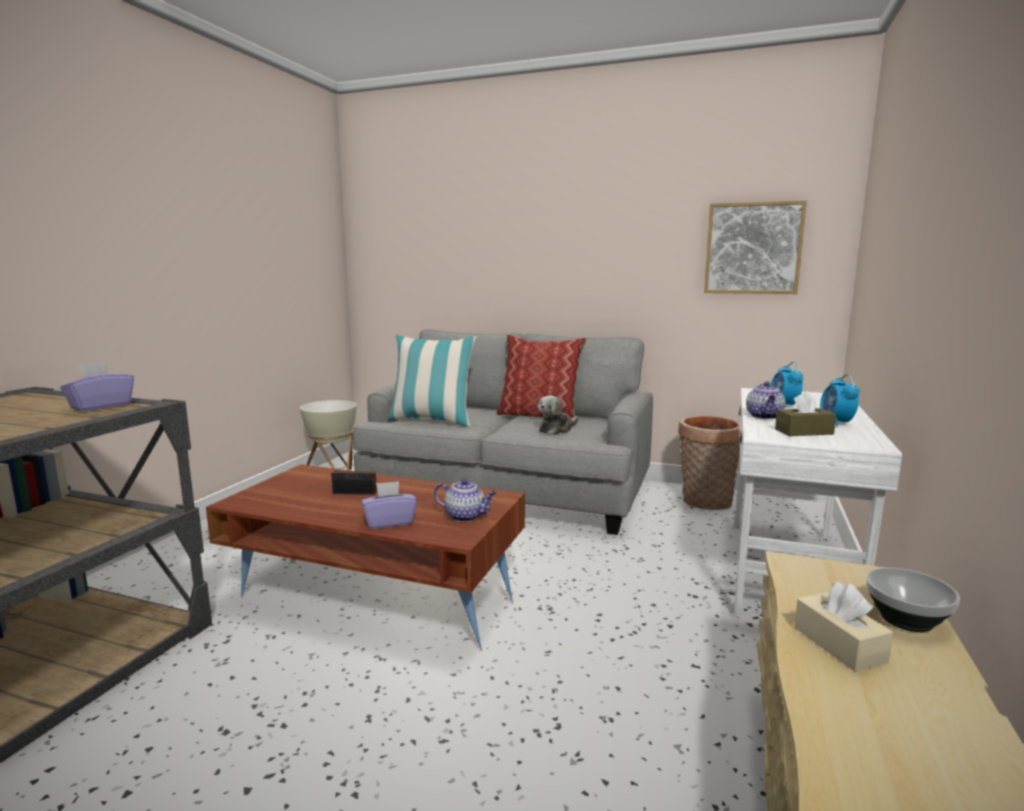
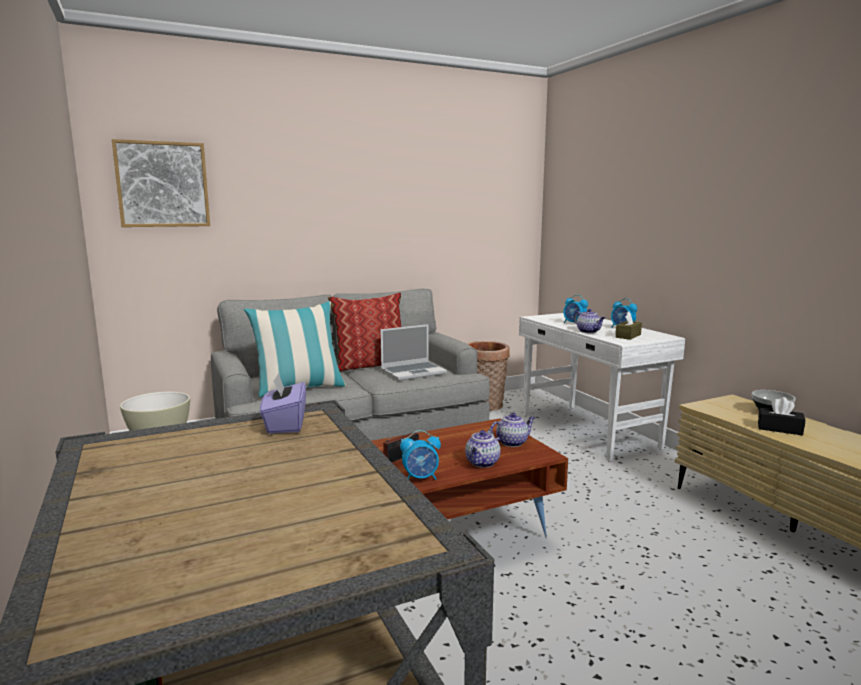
camera: 45 degrees left, 0 degrees up
(317, 513) = (421, 478): none -> alarm clock
(389, 522) = (482, 463): purple tissue box -> teapot
(557, 429) = (413, 372): plush toy -> laptop
(753, 248) = (486, 215): picture -> picture (163, 184)
(839, 644) = (779, 429): beige tissue box -> black tissue box

